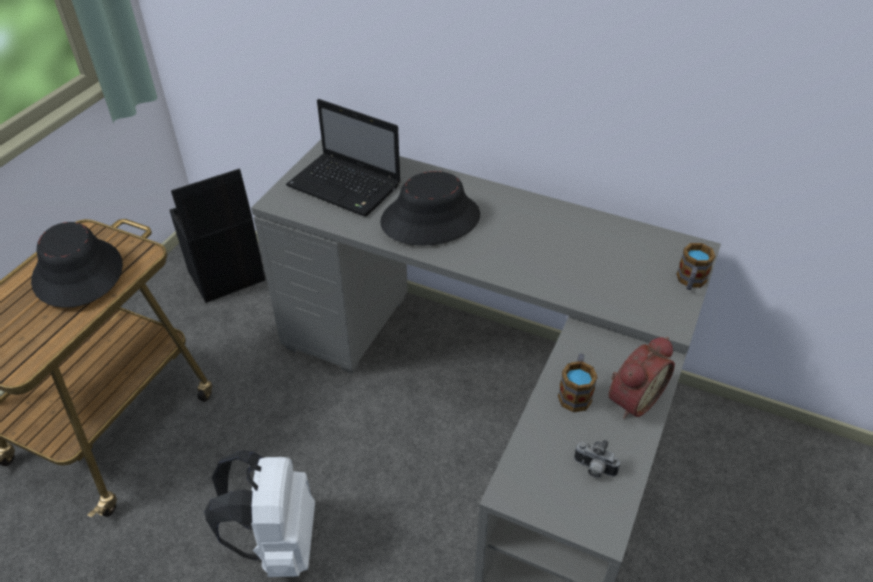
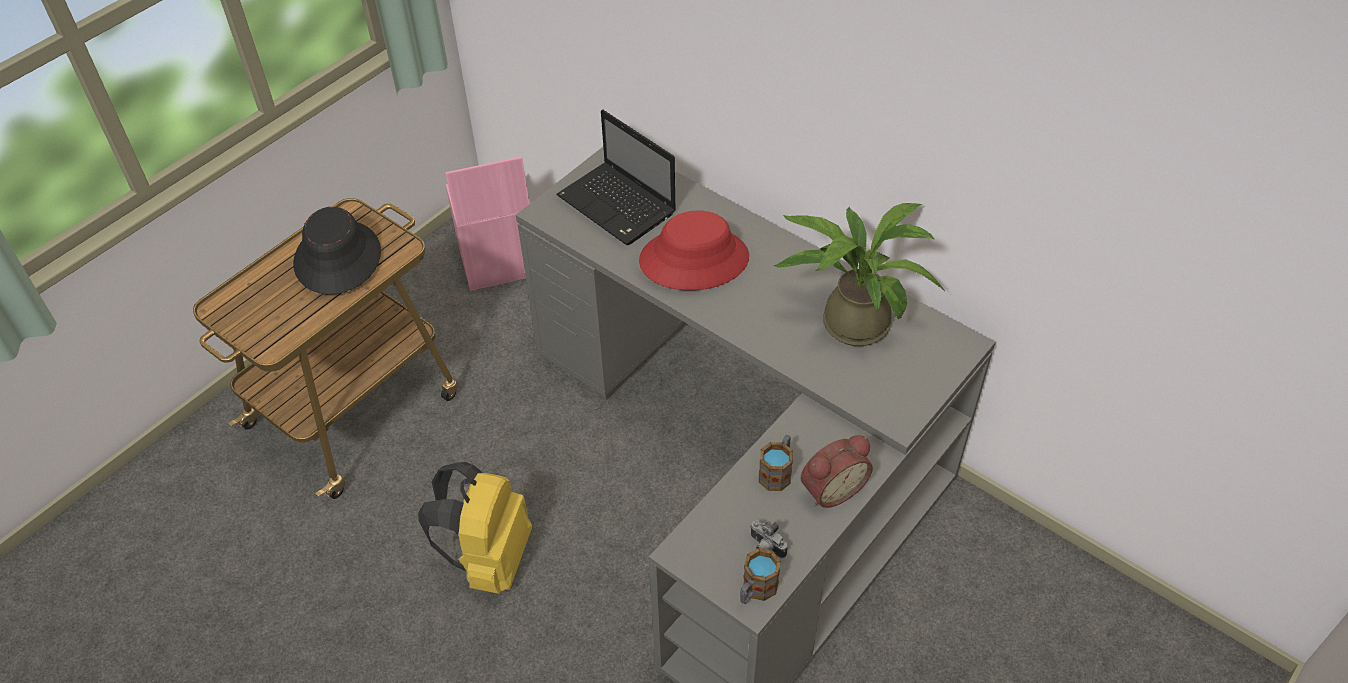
camera: 15 degrees right, 5 degrees up
(225, 276) = (497, 263): black storage box -> pink storage box
(278, 543) = (489, 559): white backpack -> yellow backpack
(430, 219) = (694, 259): black hat -> red hat
(588, 245) = (849, 319): none -> potted plant
(690, 282) = (940, 379): mug -> mug (756, 590)

